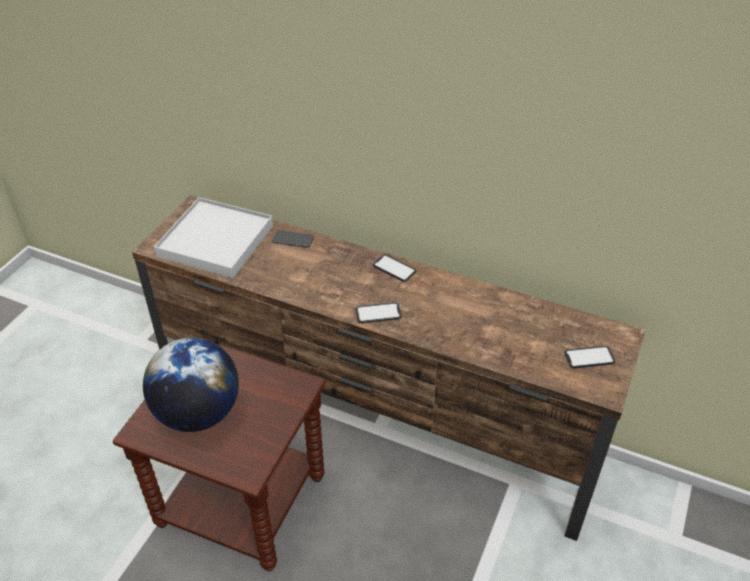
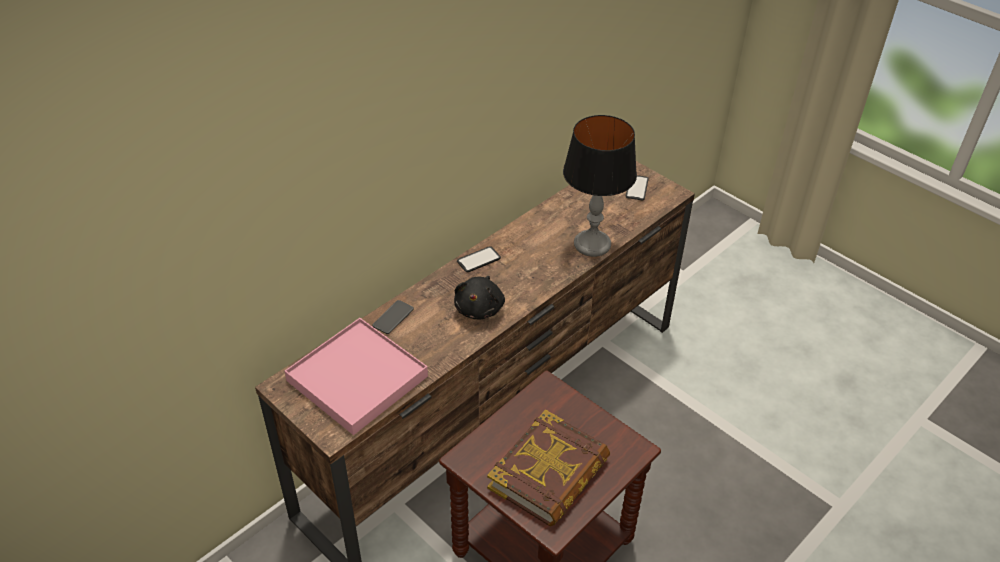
camera: 70 degrees left, 0 degrees up
(198, 413) = (549, 474): globe -> book
(215, 241) = (357, 379): white tray -> pink tray
(330, 286) = (480, 308): none -> black plush toy
(378, 313) = (532, 286): phone -> none
(467, 342) = (592, 244): none -> table lamp

